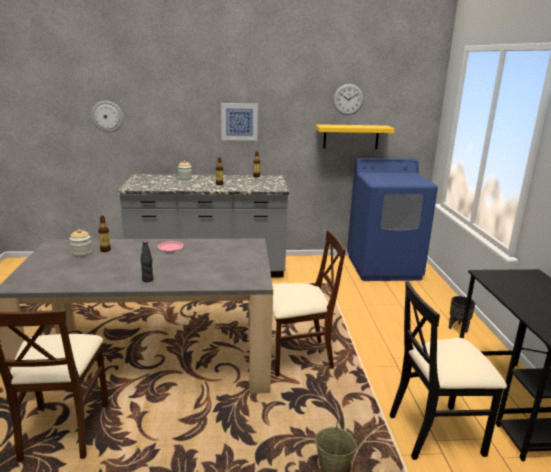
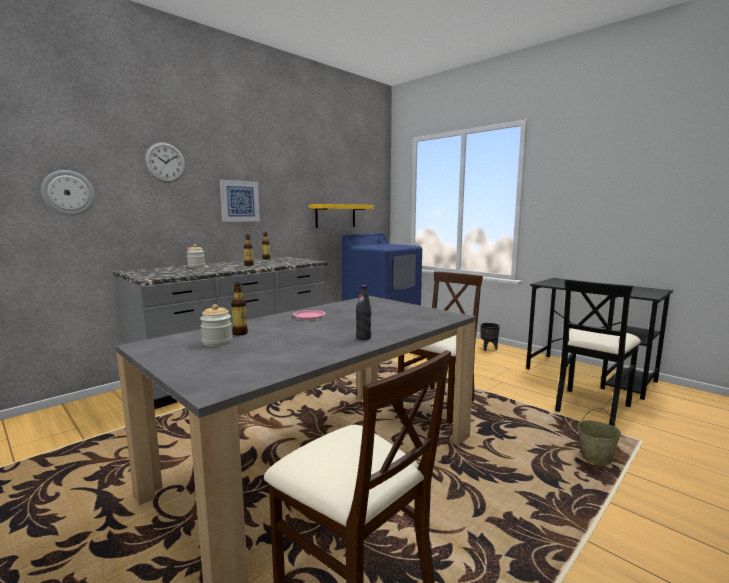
camera: 40 degrees left, 10 degrees down
(348, 99) = (331, 181): wall clock -> wall clock (165, 162)

